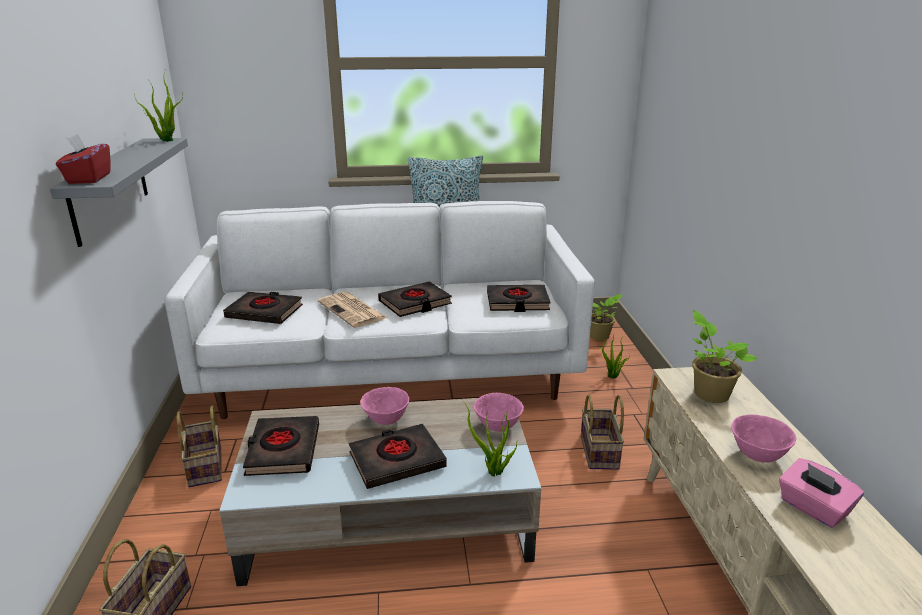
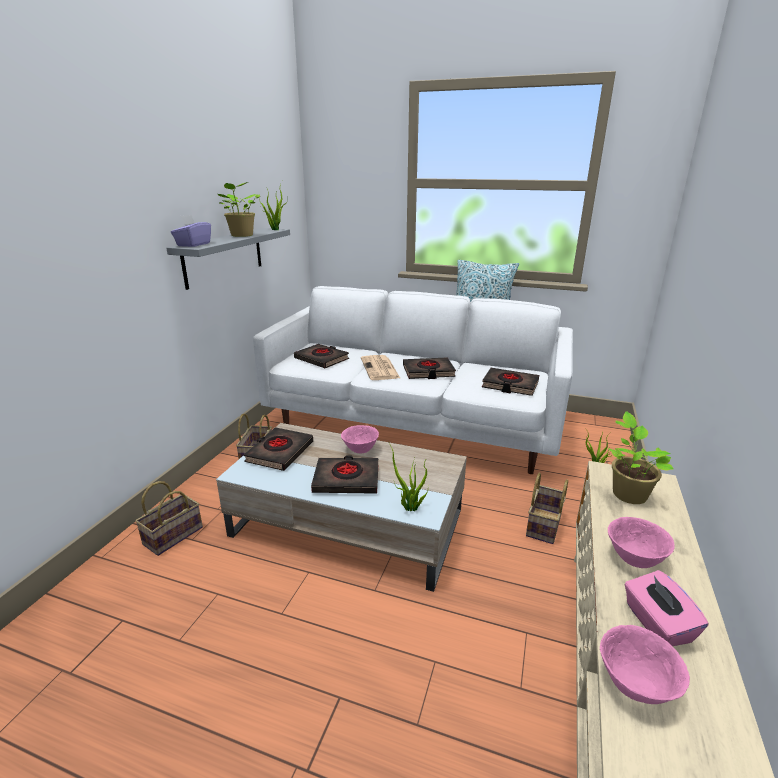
camera: 25 degrees right, 0 degrees up
(88, 179) = (193, 244): red tissue box -> purple tissue box
(498, 427) = (438, 476): pink bowl -> pink bowl (634, 686)
(600, 336) = (604, 434): potted plant -> potted plant (241, 235)

